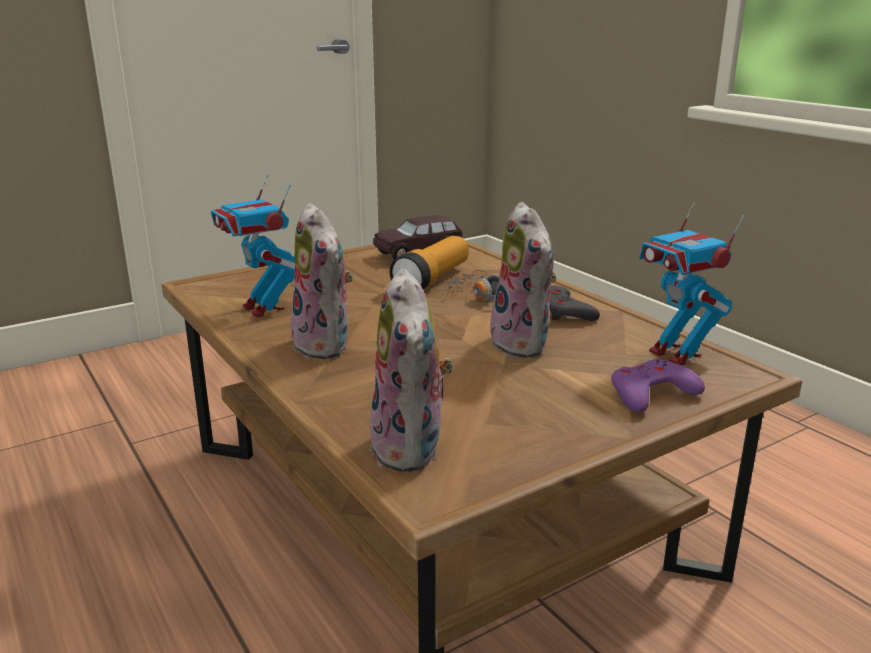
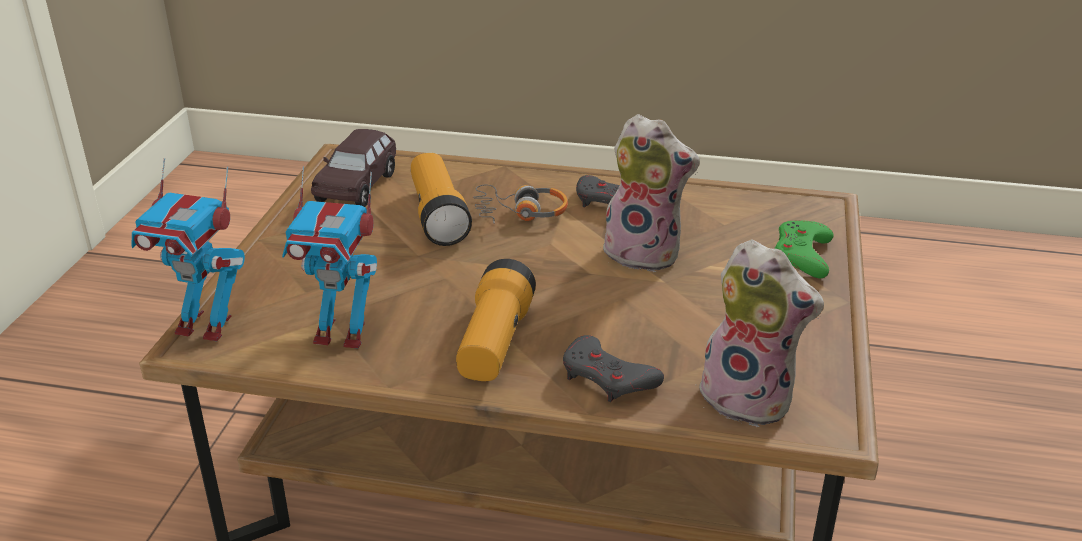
camera: 45 degrees left, 10 degrees up
(326, 345) = (495, 343): plush toy -> flashlight
(346, 390) = (607, 377): none -> grey game controller
(651, 393) = (802, 255): purple game controller -> green game controller
(676, 354) = (756, 209): toy robot -> toy robot (206, 326)

